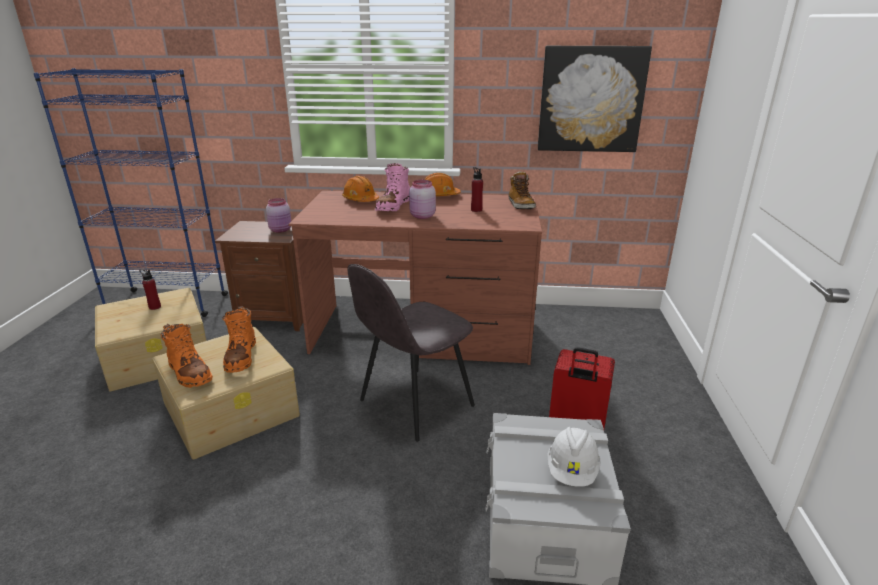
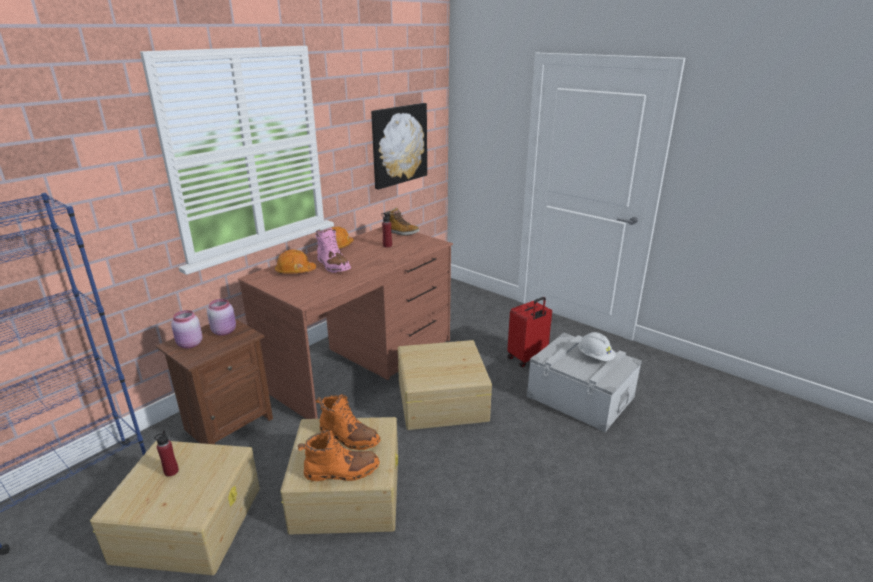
camera: 55 degrees left, 0 degrees up
(414, 404) = (441, 399): grey chair -> beige storage box
(421, 216) = (371, 263): pink jar -> pink jar (189, 344)

